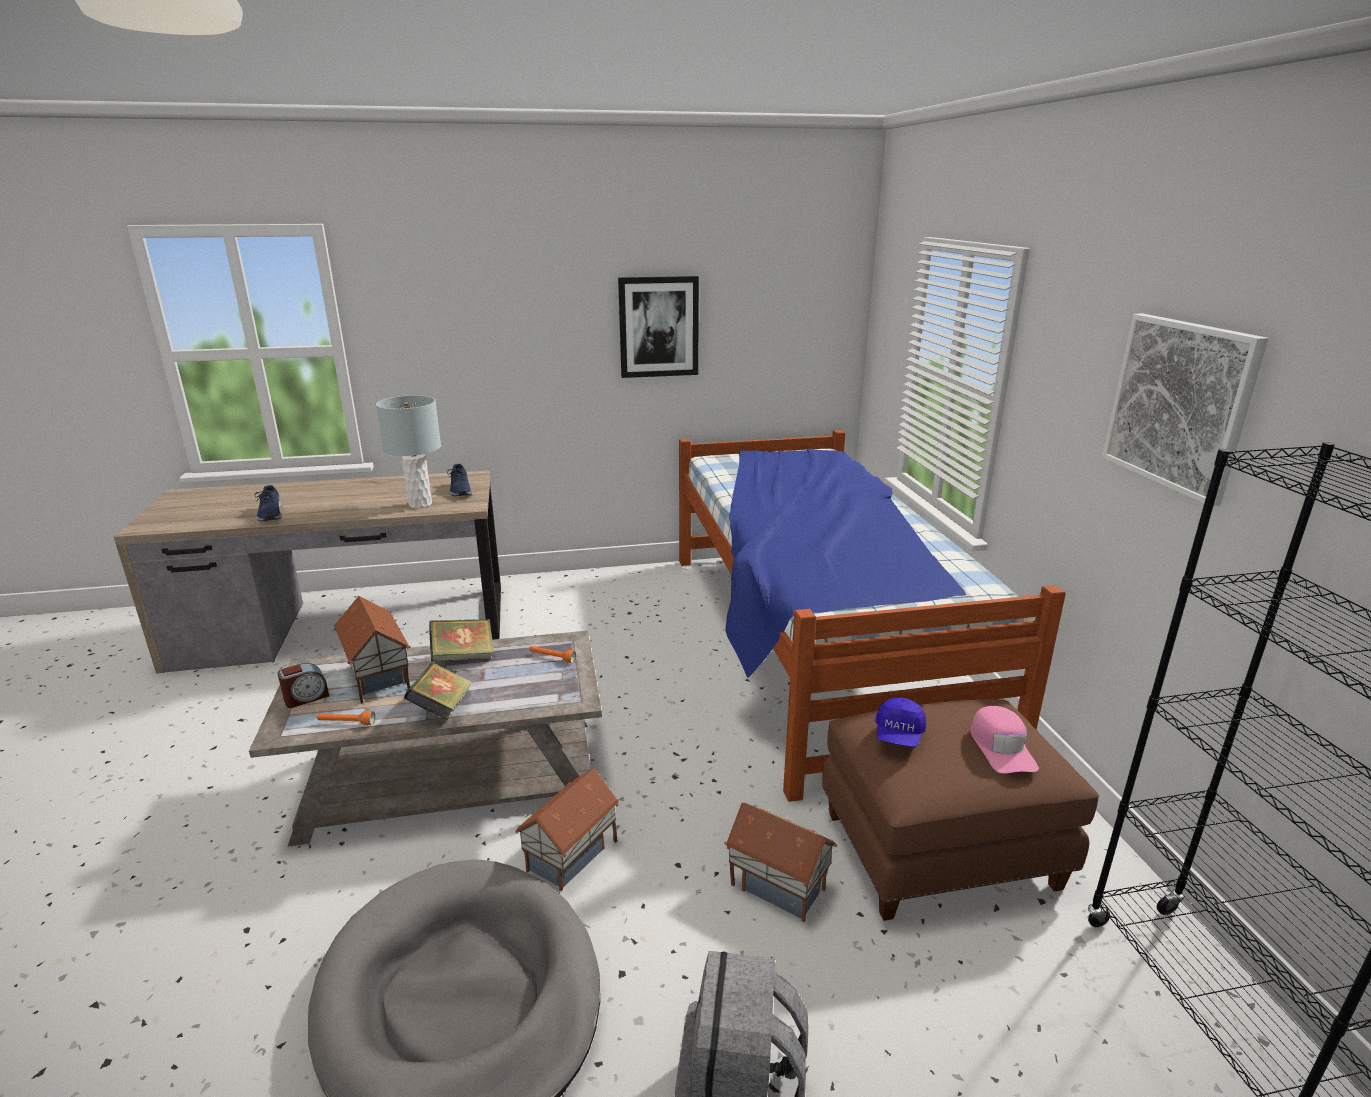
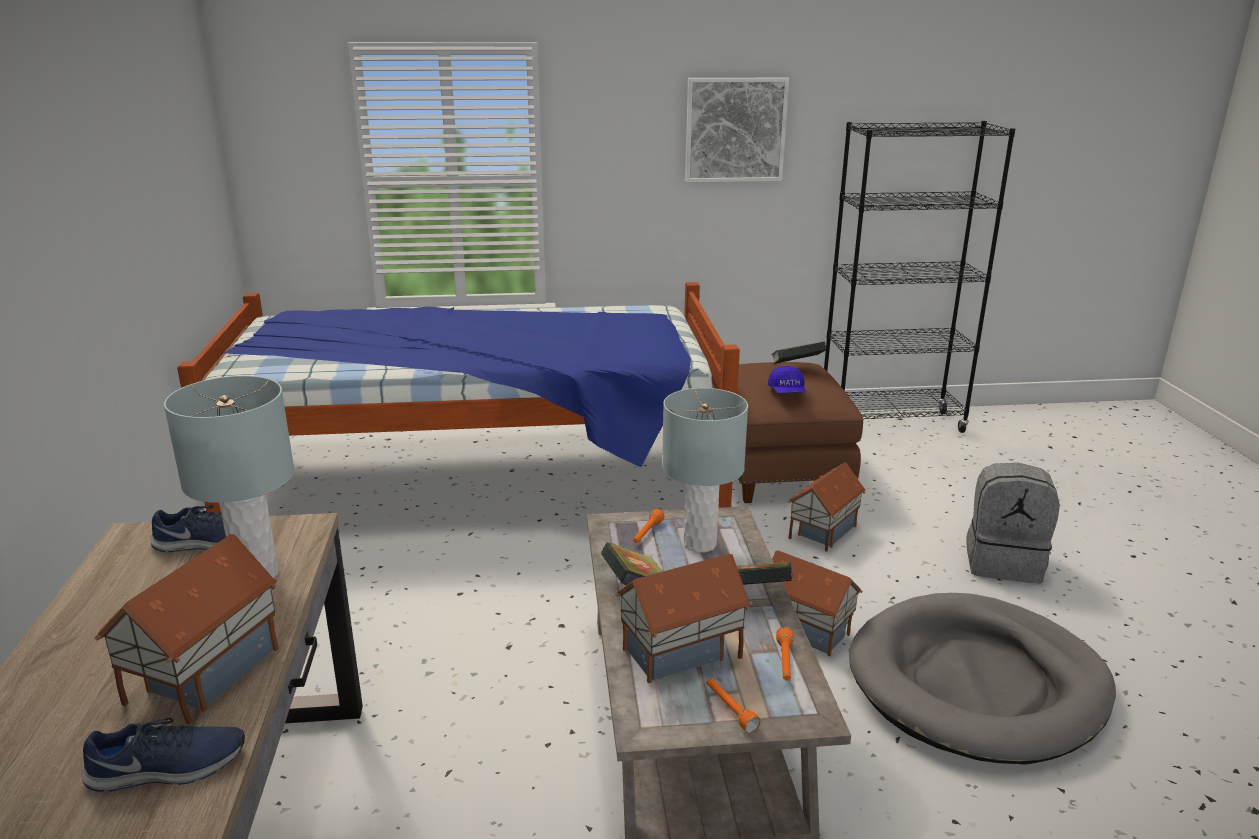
camera: 85 degrees left, 0 degrees up
(306, 698) = (729, 709): alarm clock -> orange flashlight
(334, 508) = (202, 675): none -> toy house
(531, 683) = (699, 543): none -> grey table lamp
(658, 327) = (127, 205): picture -> none
(898, 735) = (787, 392): blue cap -> blue cap turned 60 degrees clockwise
(1001, 747) = (796, 367): pink cap -> book

